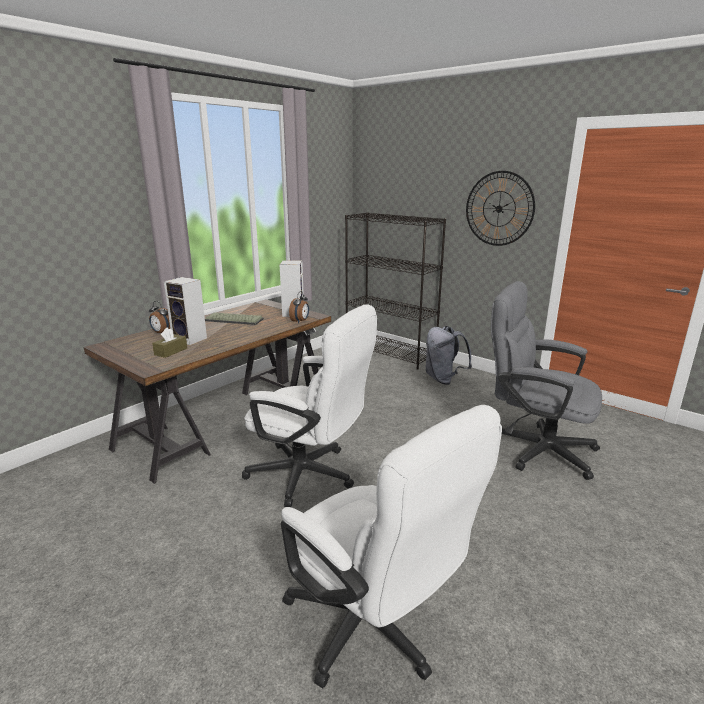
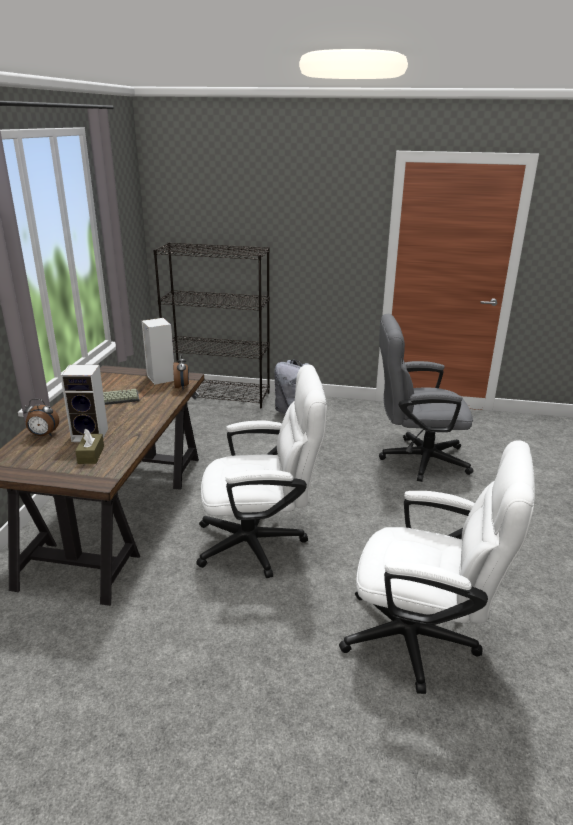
camera: 30 degrees left, 5 degrees up
(499, 209) = (326, 236): wall clock -> none

